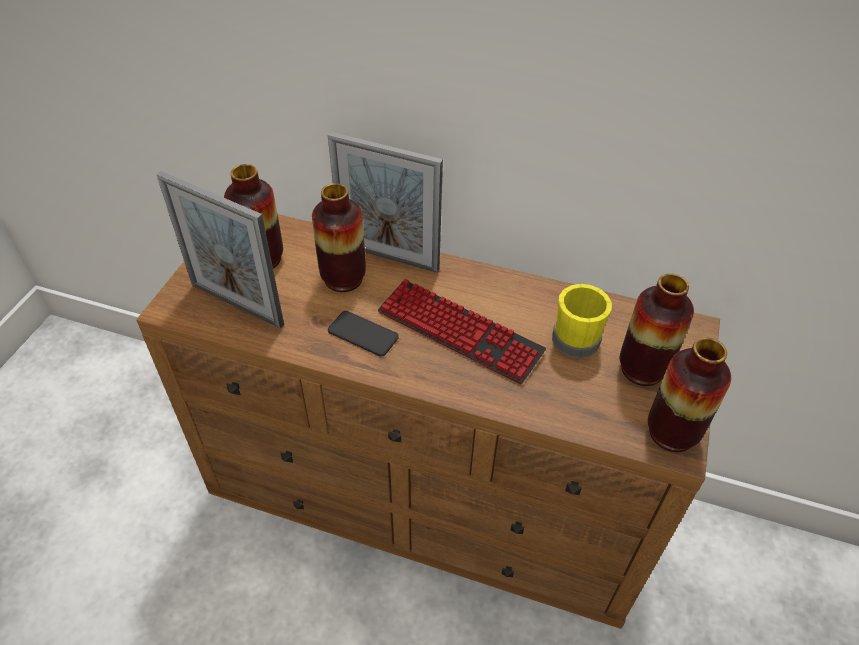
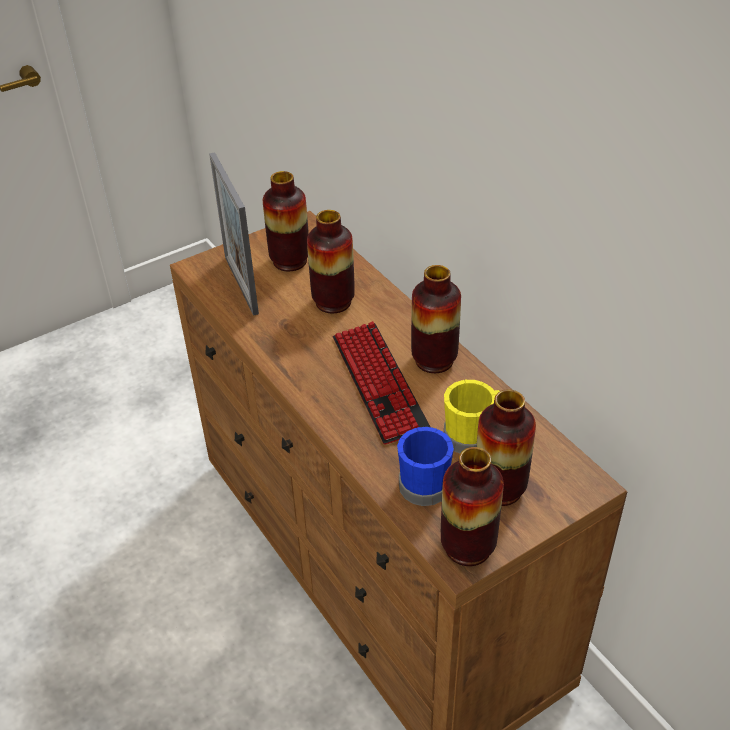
camera: 40 degrees right, 5 degrees down
(363, 334) = (306, 348): phone -> none
(388, 257) = (384, 301): picture frame -> none
(482, 288) = (434, 360): none -> vase
(584, 397) = (424, 481): none -> blue mug

